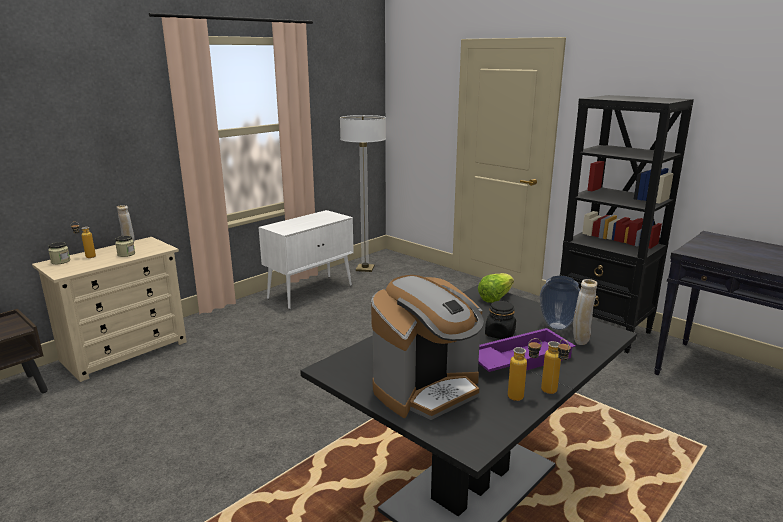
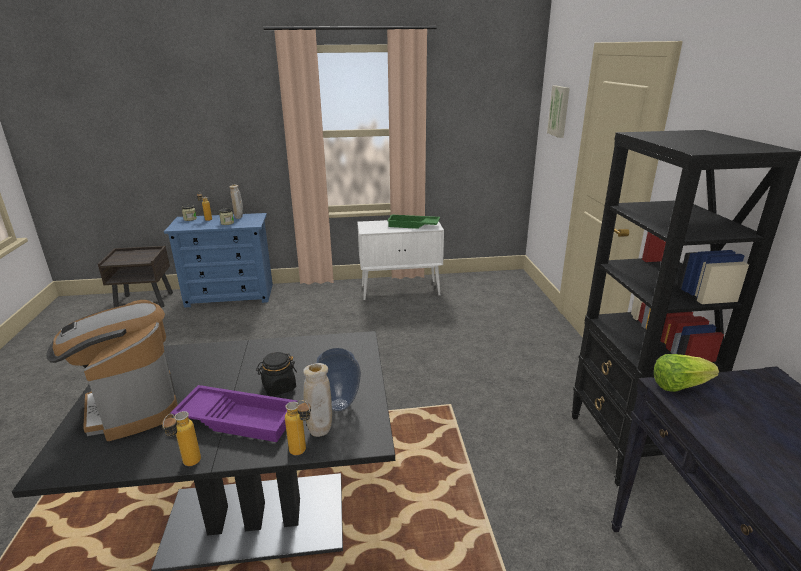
camera: 40 degrees right, 5 degrees up
(125, 351) = (230, 295): beige dresser -> blue dresser
(319, 219) = (413, 225): none -> green tray
(365, 269) = (474, 283): floor lamp -> none
(420, 97) = (560, 111): none -> picture
(427, 389) = (131, 406): coffee machine -> coffee machine turned 60 degrees clockwise
(495, 298) = (355, 350): lettuce -> lettuce (679, 385)
(522, 396) = (164, 452): bottle -> bottle (303, 453)

